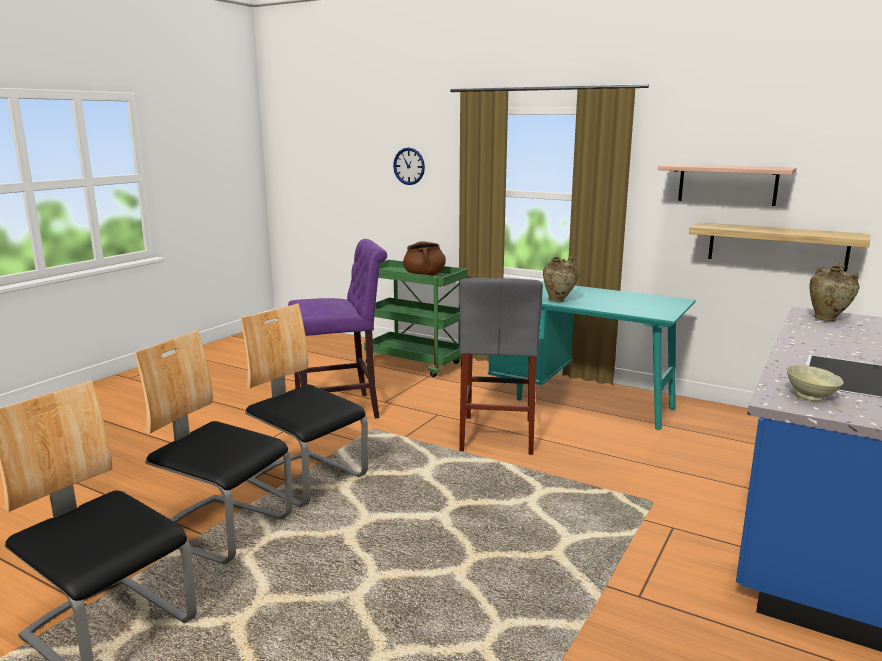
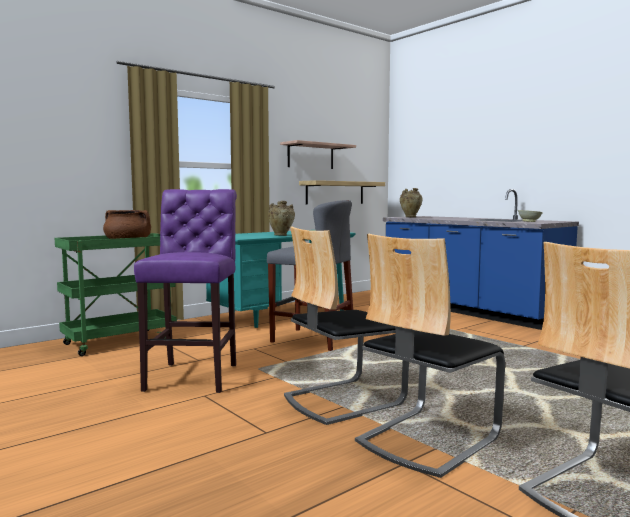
camera: 70 degrees left, 10 degrees down
(409, 166) = (54, 135): wall clock -> none

